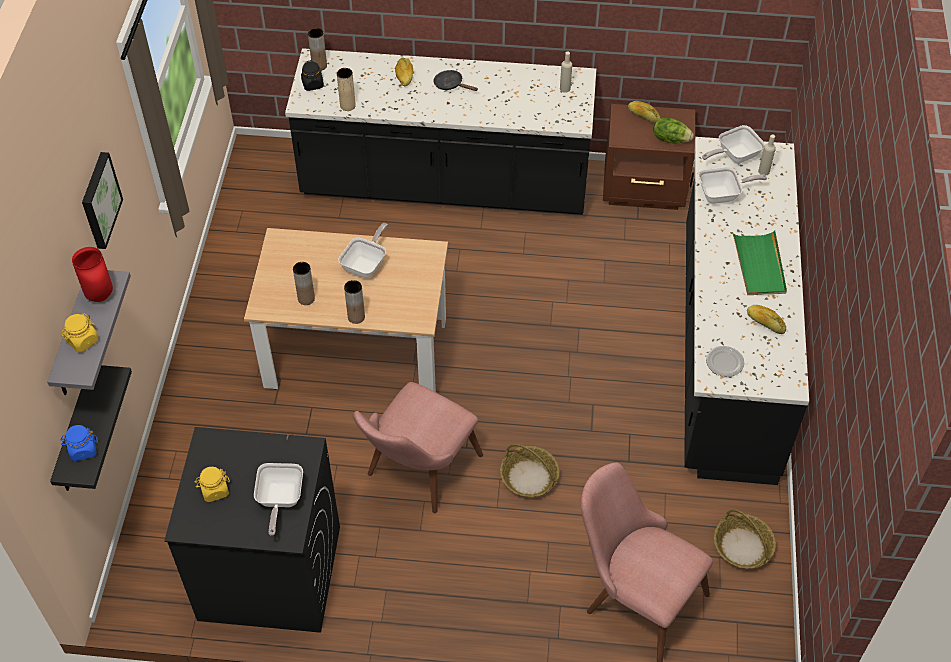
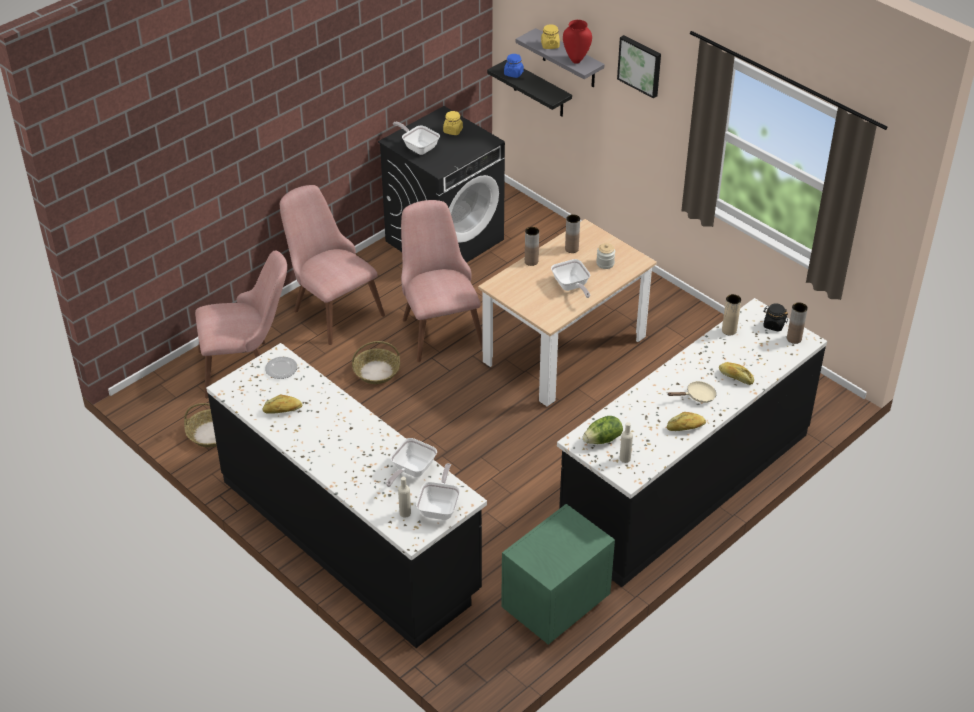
camera: 130 degrees right, 10 degrees down
(306, 261) = (605, 263): none -> jar
(451, 85) = (697, 396): black frying pan -> beige frying pan
(478, 593) = (331, 307): none -> pink chair
(643, 116) = (578, 549): bread -> bread (685, 427)
(645, 190) = (553, 606): brown nightstand -> green nightstand
(670, 139) = (533, 547): lettuce -> lettuce (603, 439)
(759, 265) = (328, 442): green tray -> none

